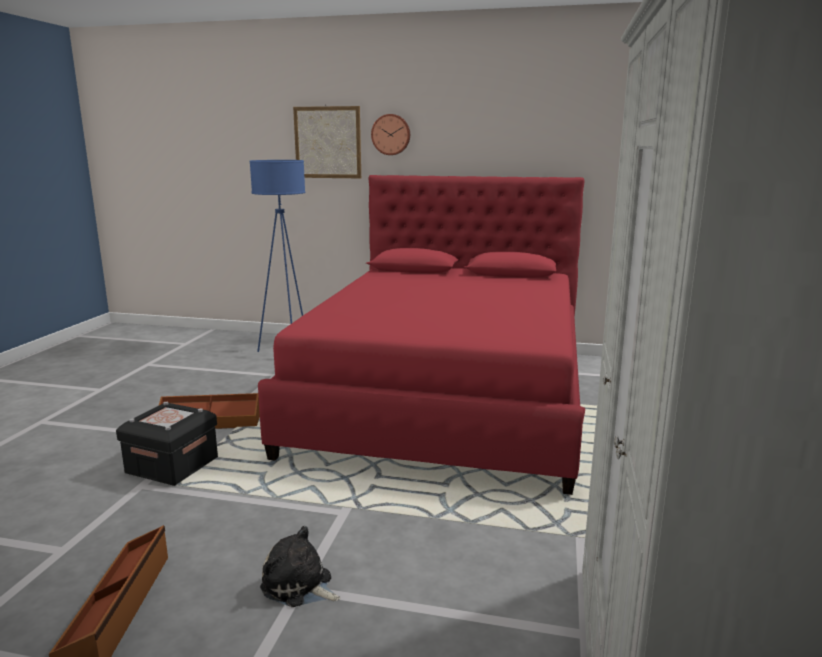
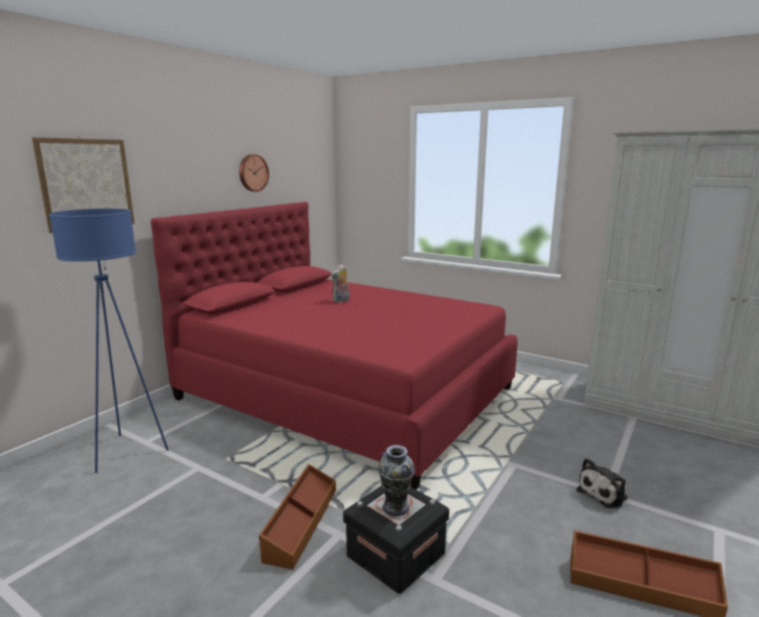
camera: 70 degrees left, 0 degrees up
(160, 416) = (395, 507): none -> vase
(391, 134) = (159, 172): wall clock -> wall clock (252, 173)
(475, 291) = (341, 301): none -> plush toy

